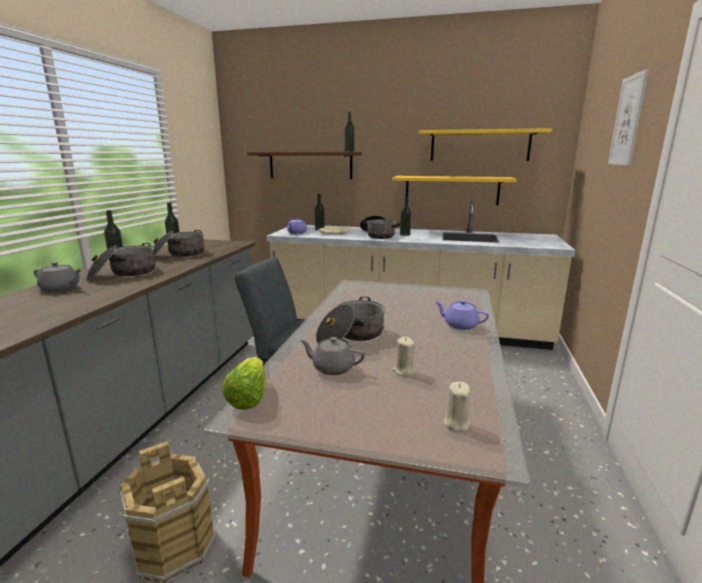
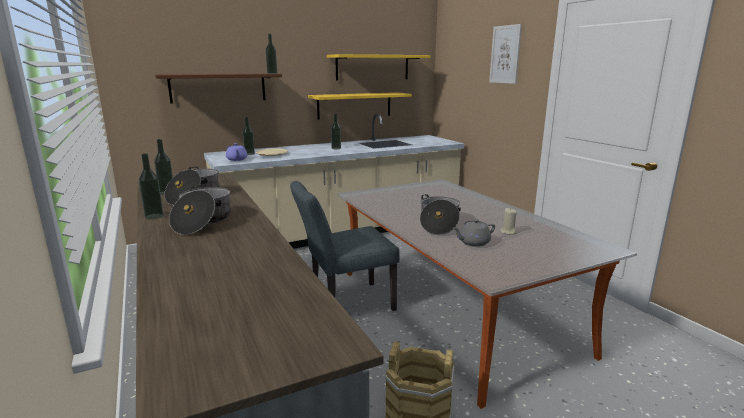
camera: 40 degrees left, 0 degrees up
(61, 288) = (188, 247): grey teapot -> none
(248, 397) = (471, 271): lettuce -> none
(378, 235) = (317, 151): cooking pot -> none
(456, 423) = (577, 244): beige candle -> none
(460, 325) = (477, 202): purple teapot -> none

